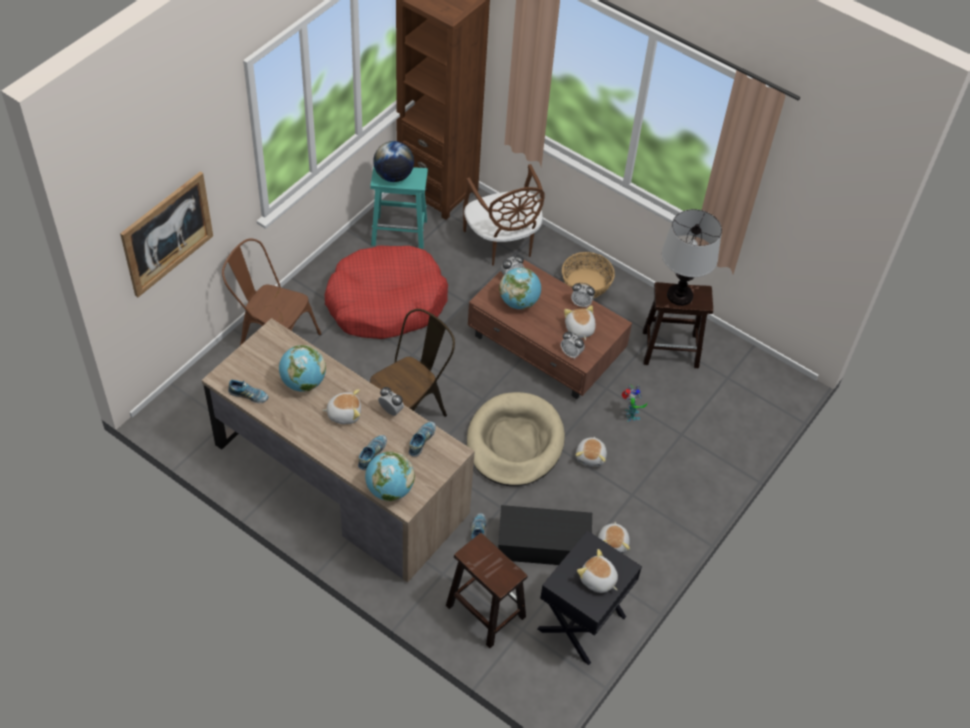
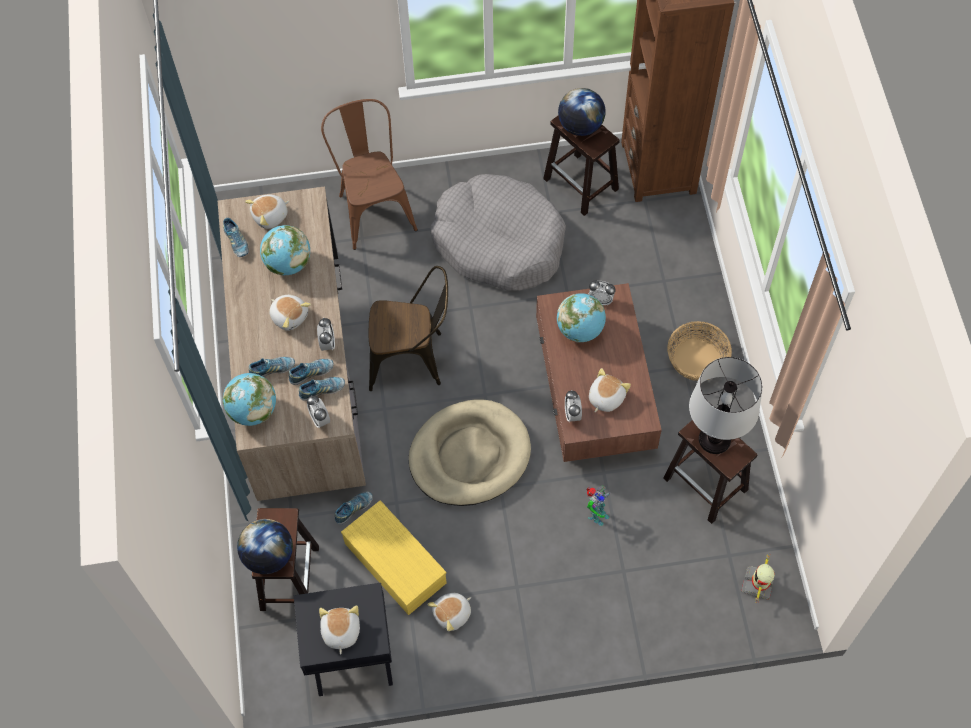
camera: 50 degrees right, 10 degrees up
(167, 233) = (262, 50): picture -> none
(385, 302) = (499, 242): red dog bed -> grey dog bed
(400, 232) = (582, 184): turquoise stool -> brown stool
(402, 436) = (311, 373): none -> shoe
(497, 576) = (269, 556): none -> globe
(502, 243) = (662, 262): brown chair -> none
(541, 545) = (393, 563): black storage box -> yellow storage box
(581, 303) = (635, 374): alarm clock -> alarm clock (320, 419)
(591, 456) = (520, 523): plush toy -> plush toy (270, 216)
(760, 380) = (758, 584): none -> toy robot

